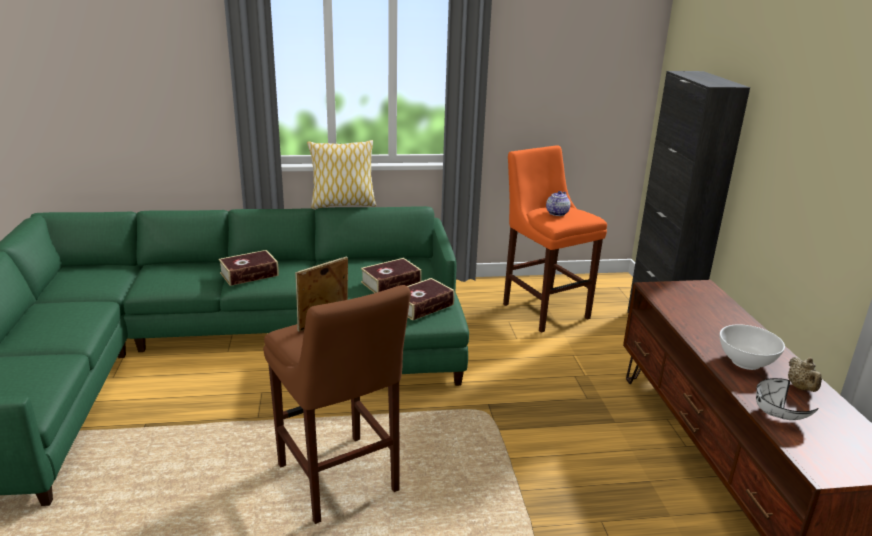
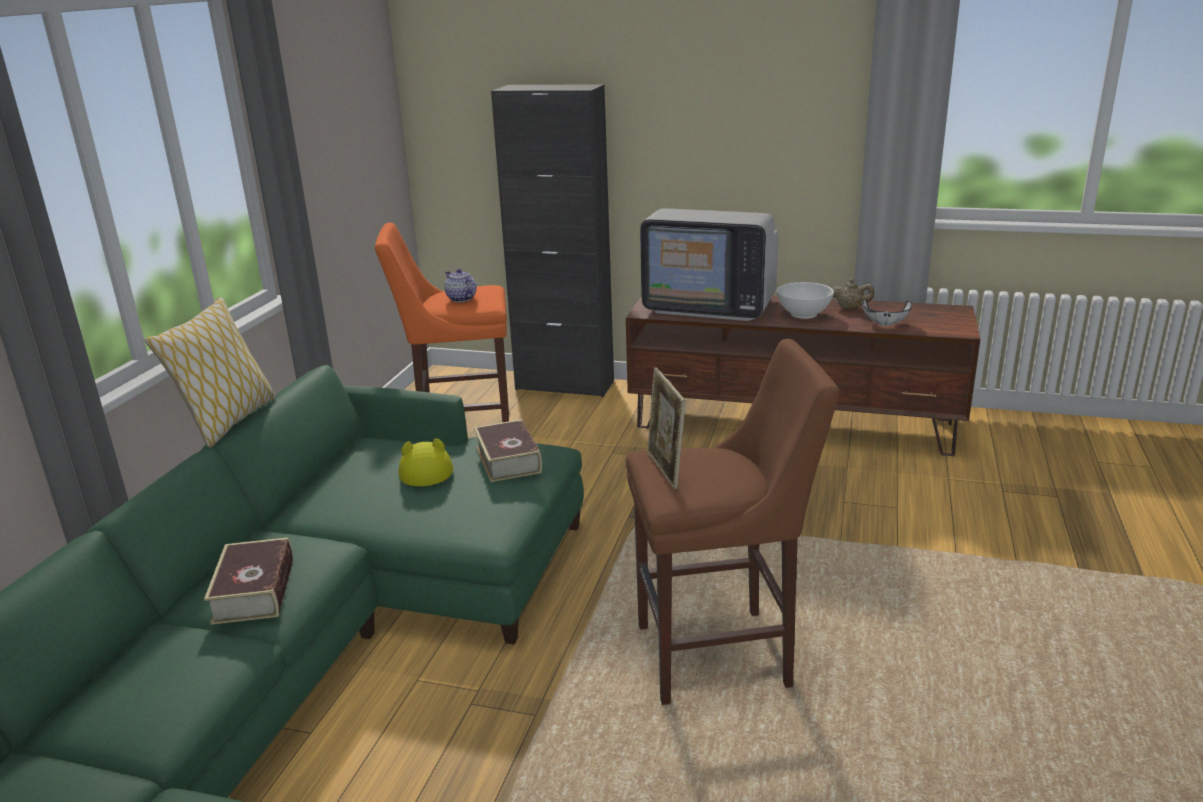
camera: 65 degrees left, 0 degrees up
(391, 283) = (425, 469): book -> yellow hat
(705, 312) = (710, 306): none -> television

